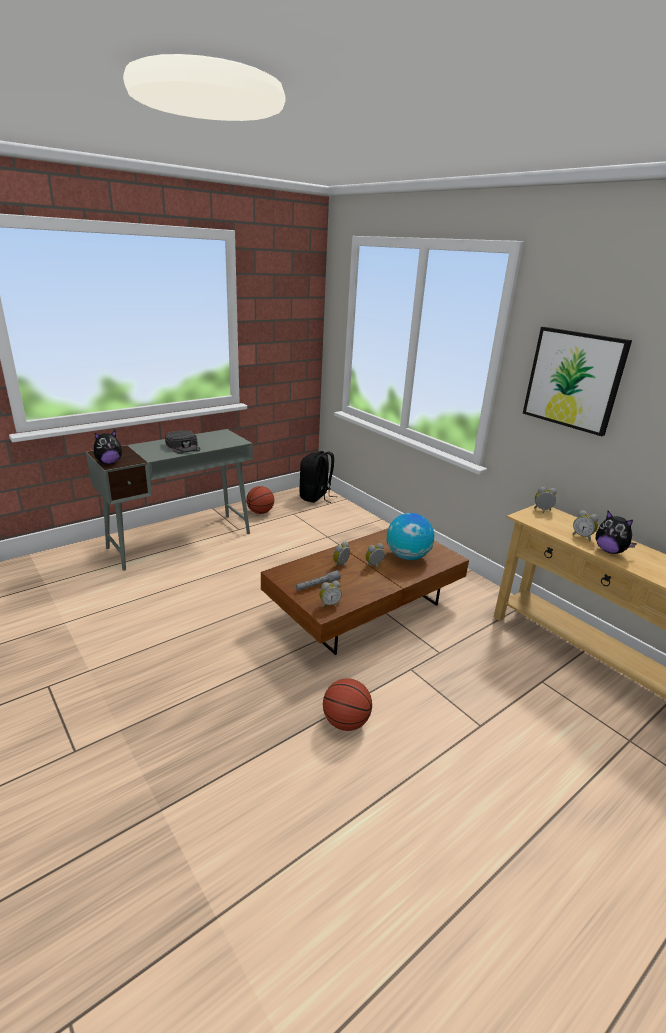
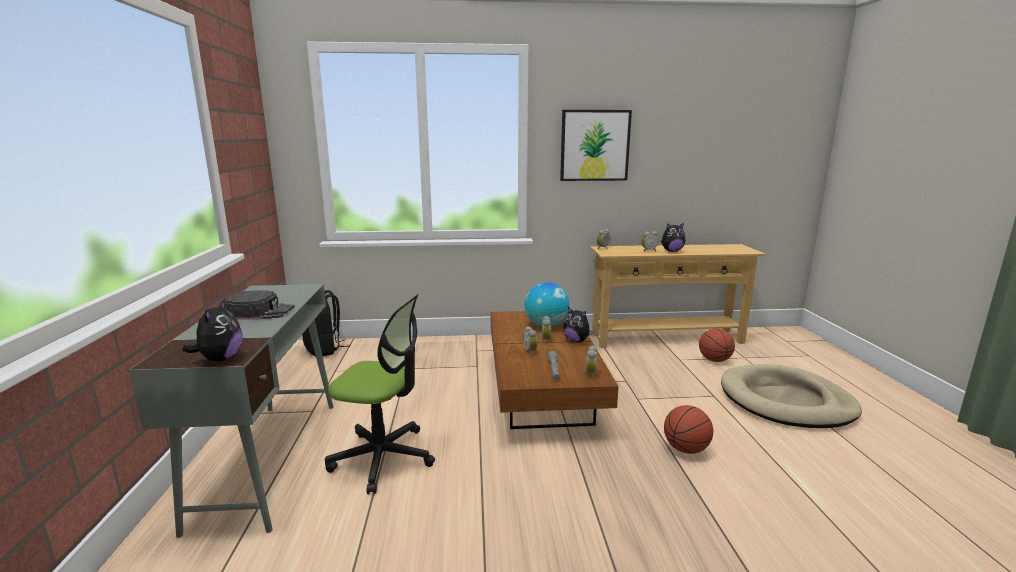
camera: 55 degrees left, 10 degrees down
(210, 575) = (383, 457): none -> office chair
(260, 512) = (299, 387): basketball -> basketball (714, 360)
(392, 580) = (576, 340): none -> plush toy
(542, 798) = (786, 401): none -> beige dog bed

